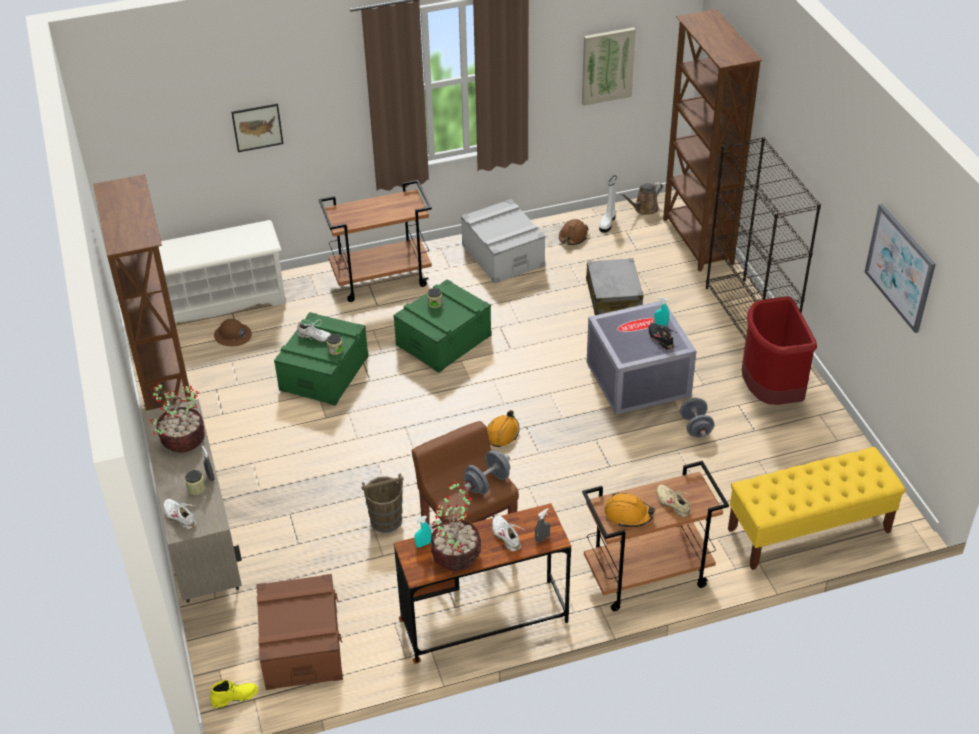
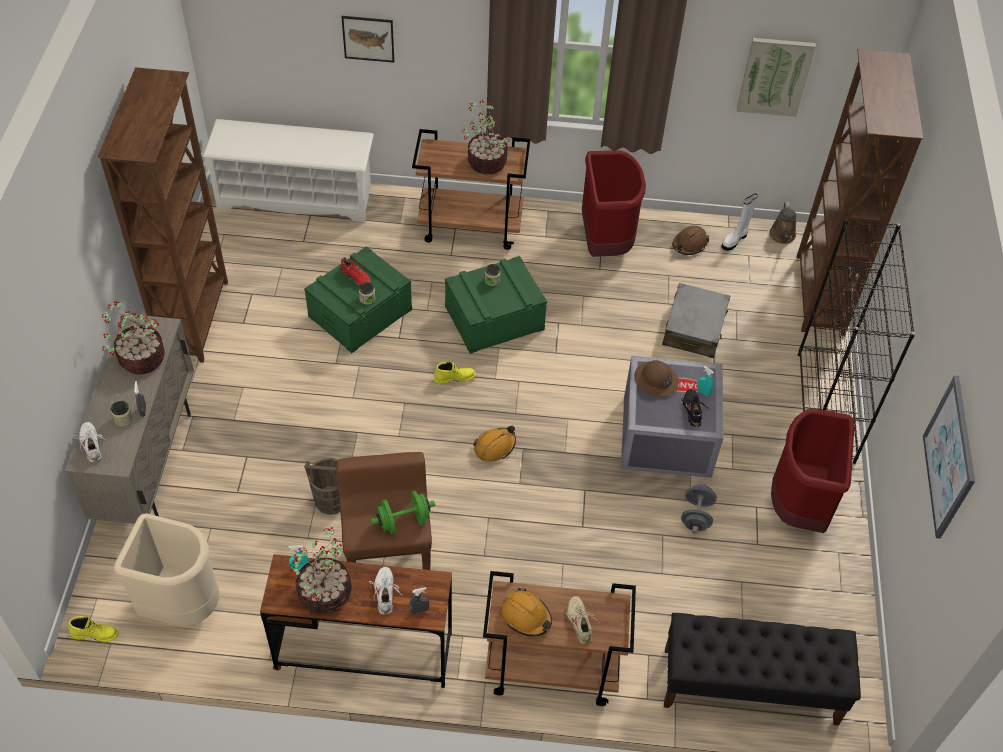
camera: 20 degrees right, 10 degrees up
(233, 336) = (297, 240): brown hard hat -> brown hard hat (656, 380)
(301, 646) = (182, 605): brown storage box -> beige trash can
(314, 337) = (355, 276): white shoe -> red shoe
(388, 208) = (486, 162): none -> potted plant
(436, 394) = (454, 377): none -> yellow boot
(487, 483) = (403, 521): grey dumbbell -> green dumbbell
(502, 255) = (605, 241): grey storage box -> red trash can
(644, 209) = (782, 236): brown watering can -> brown watering can turned 75 degrees counterclockwise
(808, 530) = (749, 686): yellow bench -> black bench

